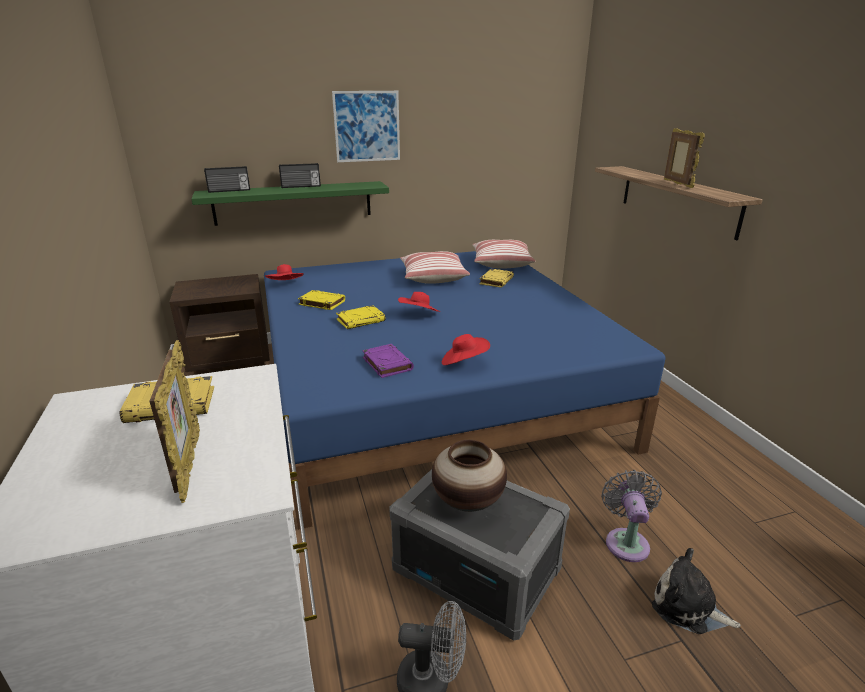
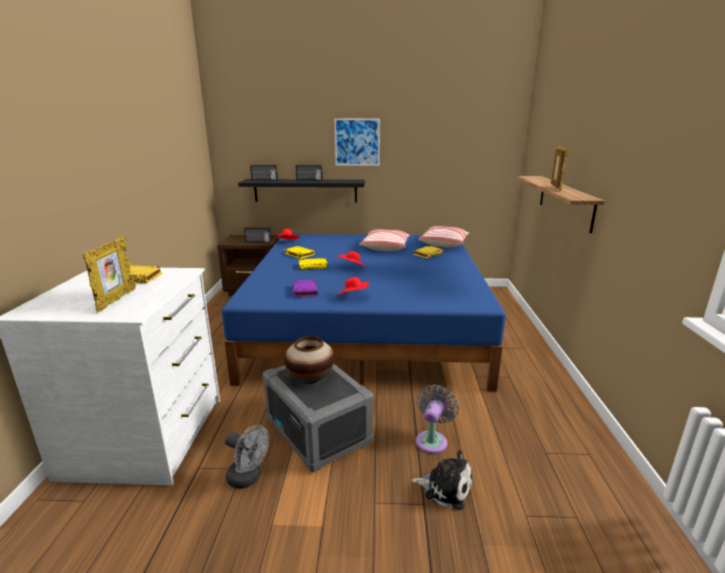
camera: 20 degrees right, 5 degrees down
(234, 288) = (258, 241): none -> radio
(293, 203) = (305, 190): green shelf -> black shelf
(688, 607) = (445, 487): plush toy -> plush toy turned 150 degrees clockwise

